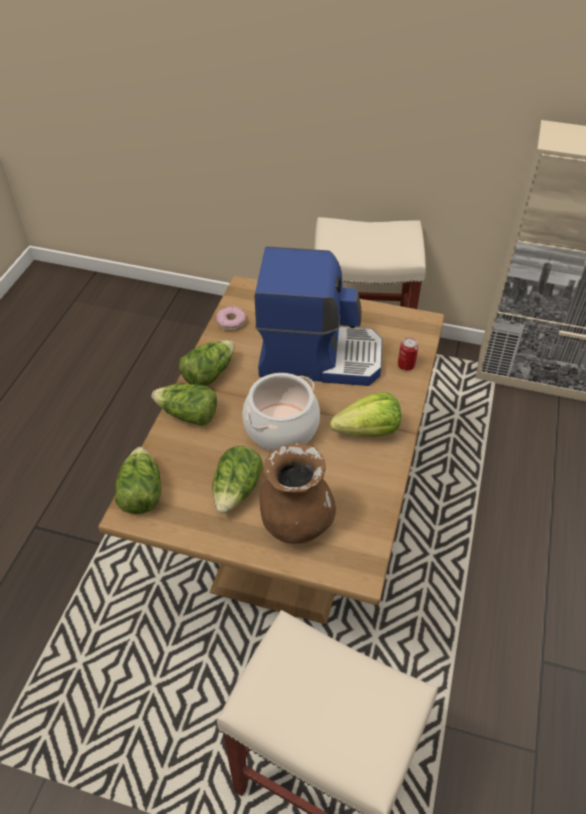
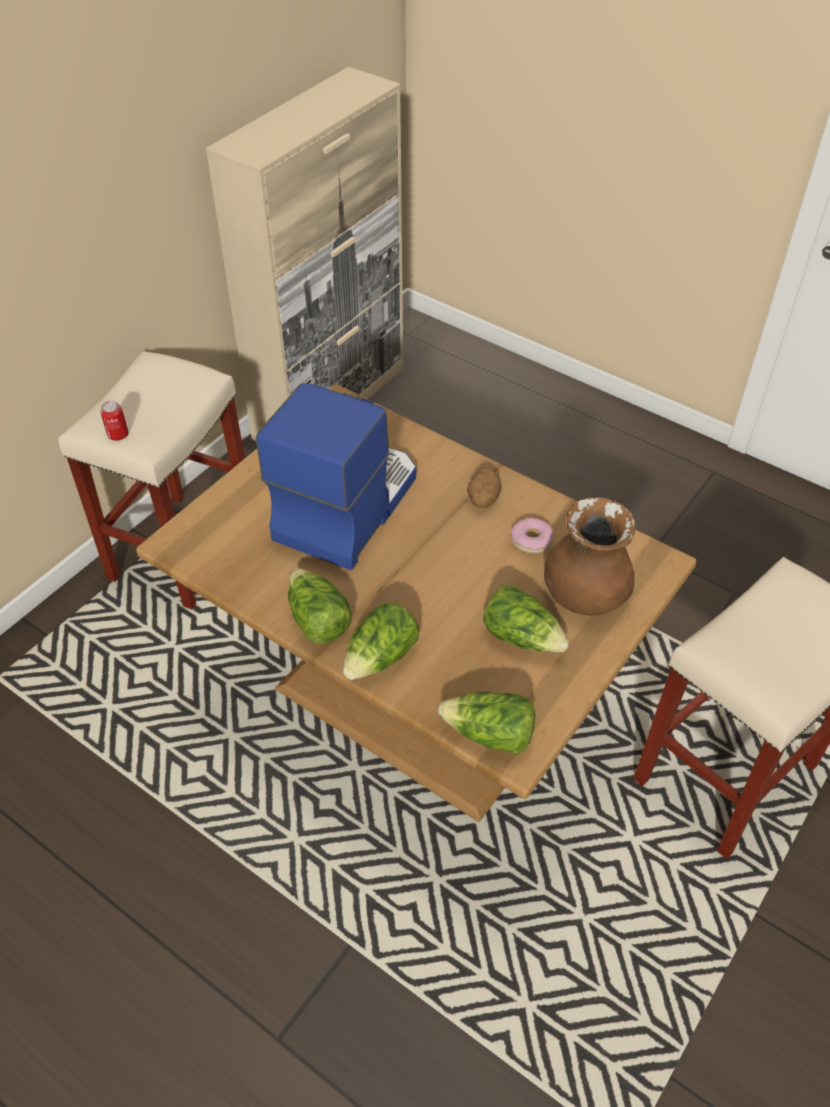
camera: 70 degrees left, 0 degrees up
(231, 322) = (232, 573): donut -> donut (531, 540)
(281, 427) = (443, 571): cooking pot -> none
(368, 431) = (483, 499): lettuce -> potato
(406, 365) = (400, 439): can -> can (118, 435)

